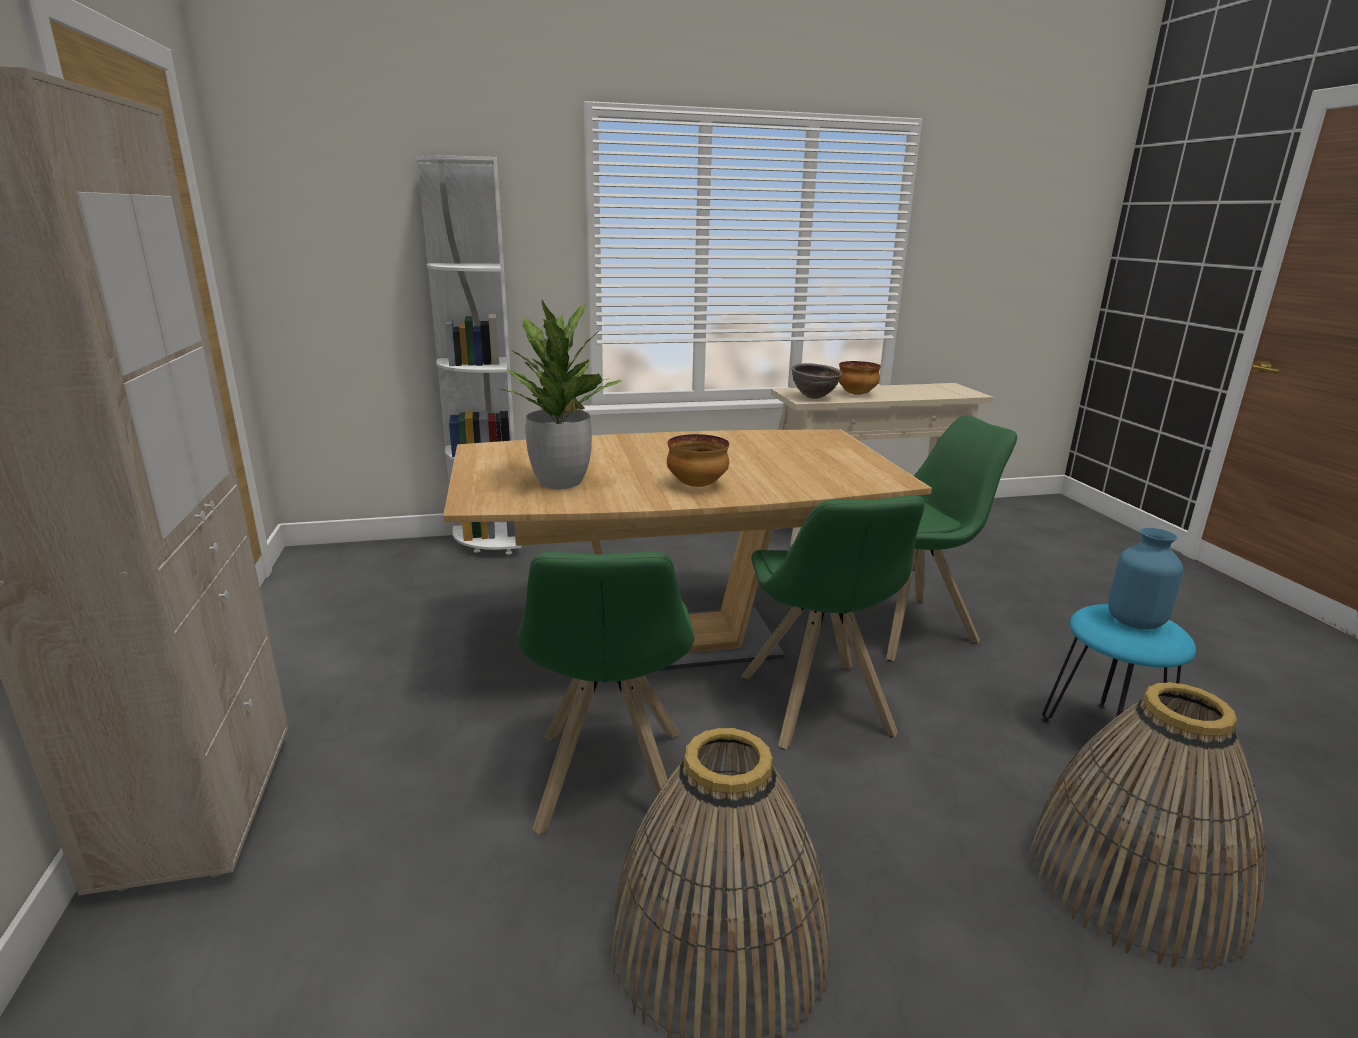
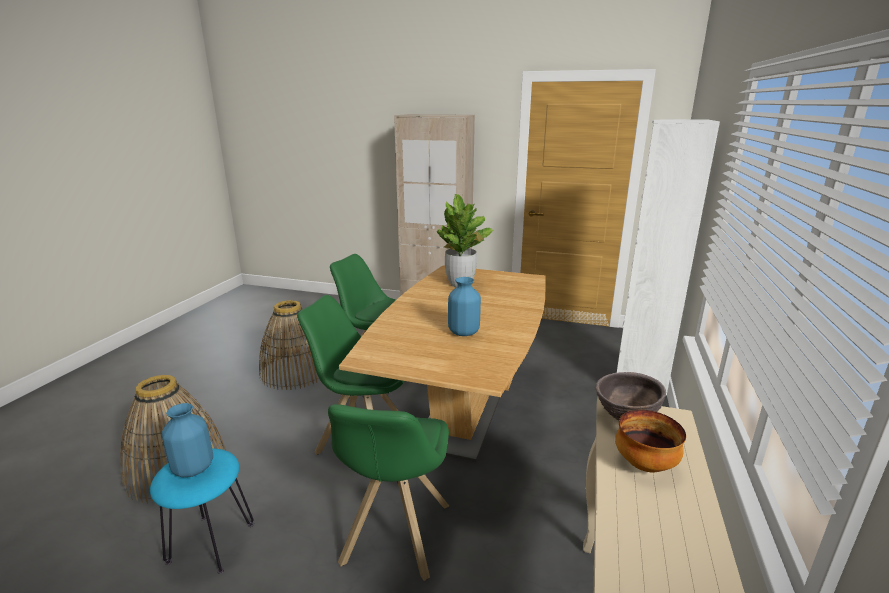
camera: 120 degrees right, 0 degrees up
(697, 485) = (423, 306): bowl -> none
(747, 454) = (464, 332): none -> blue vase

